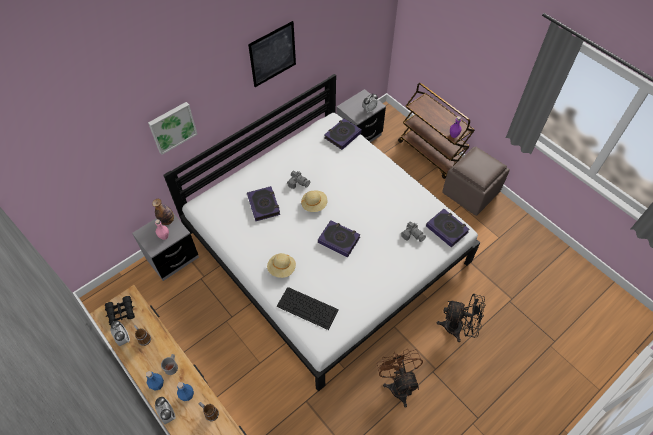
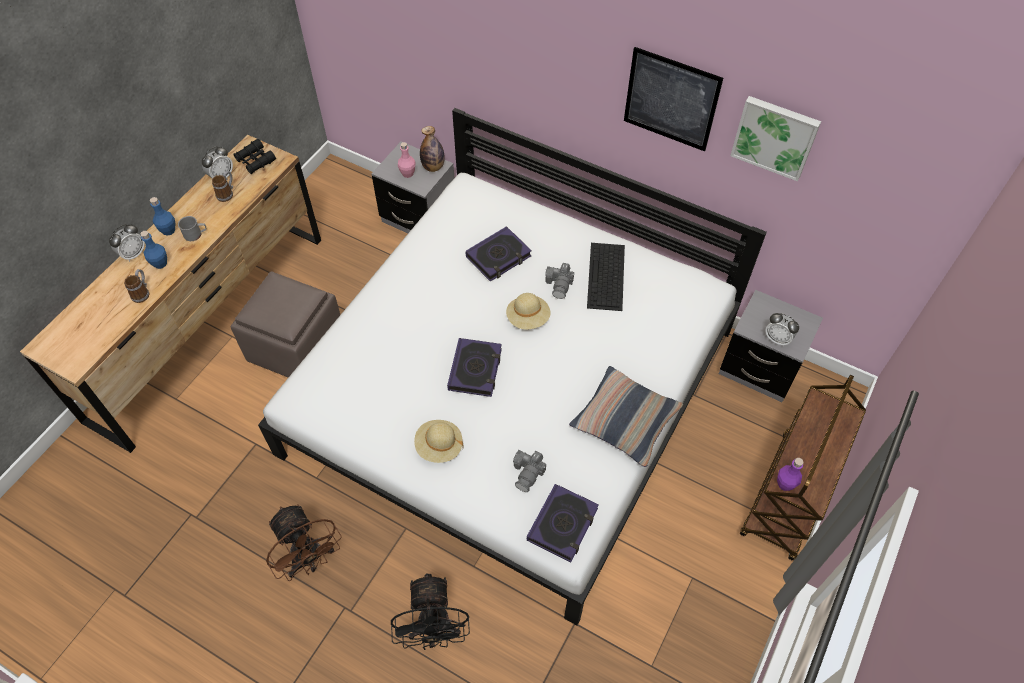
camera: 70 degrees right, 0 degrees up
(172, 127) = (490, 60): picture -> picture (775, 136)
(282, 269) = (398, 314): beige hat -> beige hat (439, 446)
(308, 308) = (344, 366): keyboard -> keyboard (606, 277)
(342, 135) = (686, 312): book -> none
(396, 183) = (625, 421): none -> pillow
(398, 384) = (310, 560): brown fan -> brown fan turned 90 degrees clockwise
(470, 193) = (730, 590): brown ottoman -> brown ottoman (295, 347)

